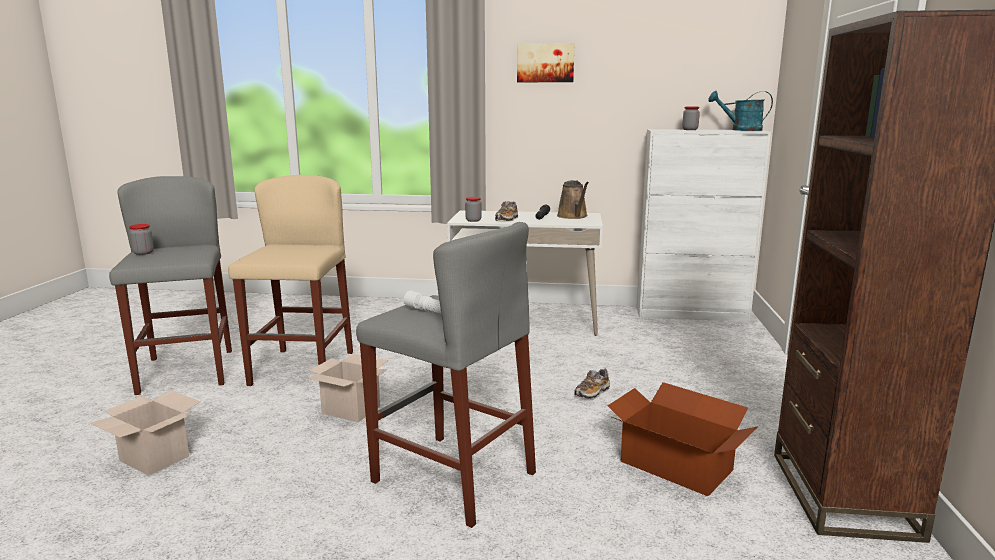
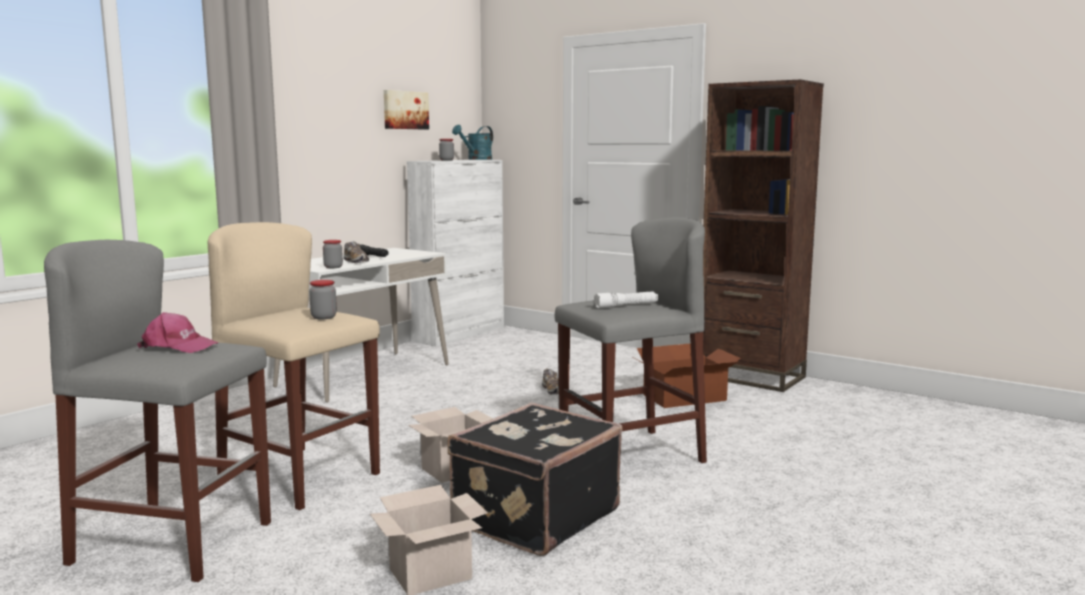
camera: 60 degrees left, 5 degrees down
(143, 253) = (138, 360): jar -> jar (324, 317)
(182, 251) = (178, 346): none -> pink cap
(272, 468) = (533, 517): none -> black suitcase
(545, 63) = (318, 90): picture -> picture (405, 110)
(573, 216) = (391, 252): brown watering can -> none

